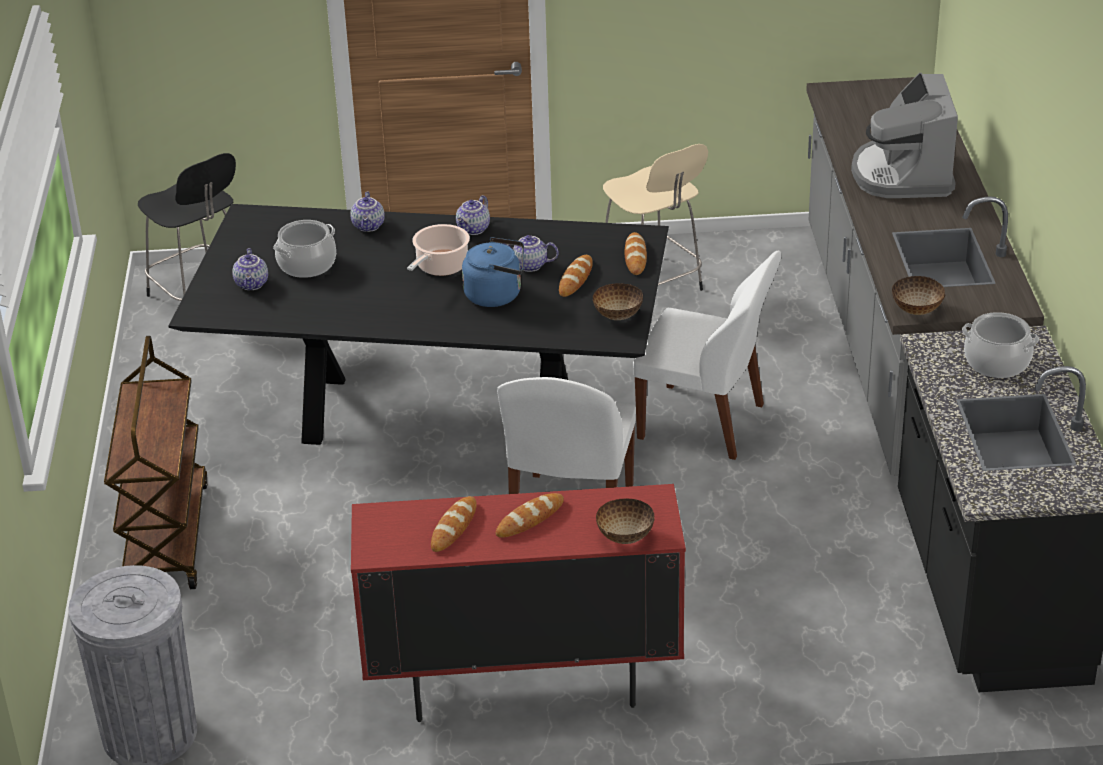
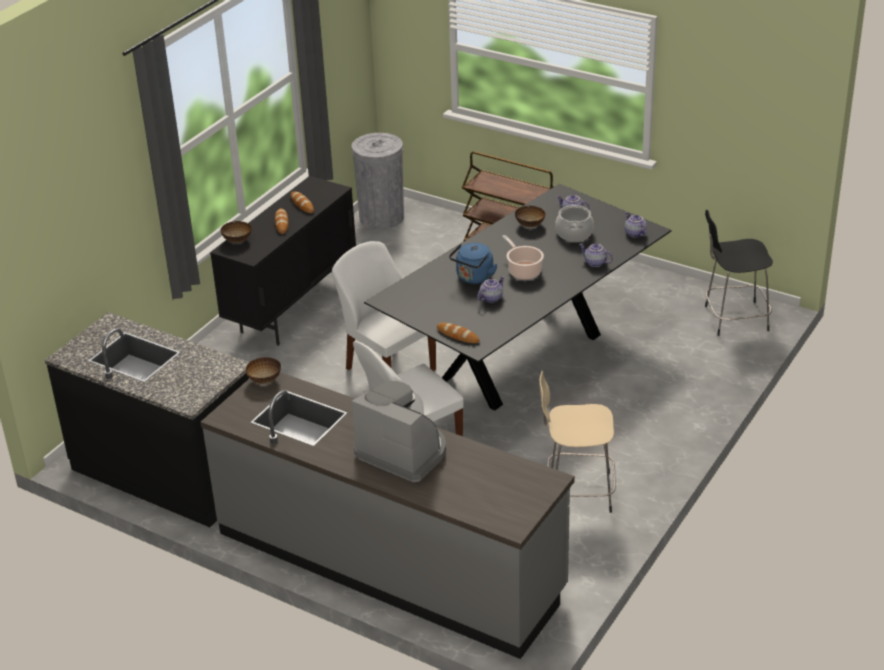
camera: 125 degrees right, 0 degrees up
(474, 229) = (552, 294): teapot -> teapot (634, 233)
(522, 684) = (292, 310): red cabinet -> black cabinet
(575, 279) = (459, 307): bread -> none
(618, 315) = (407, 307): bowl -> bowl (530, 225)
(997, 362) = (187, 381): cooking pot -> none

